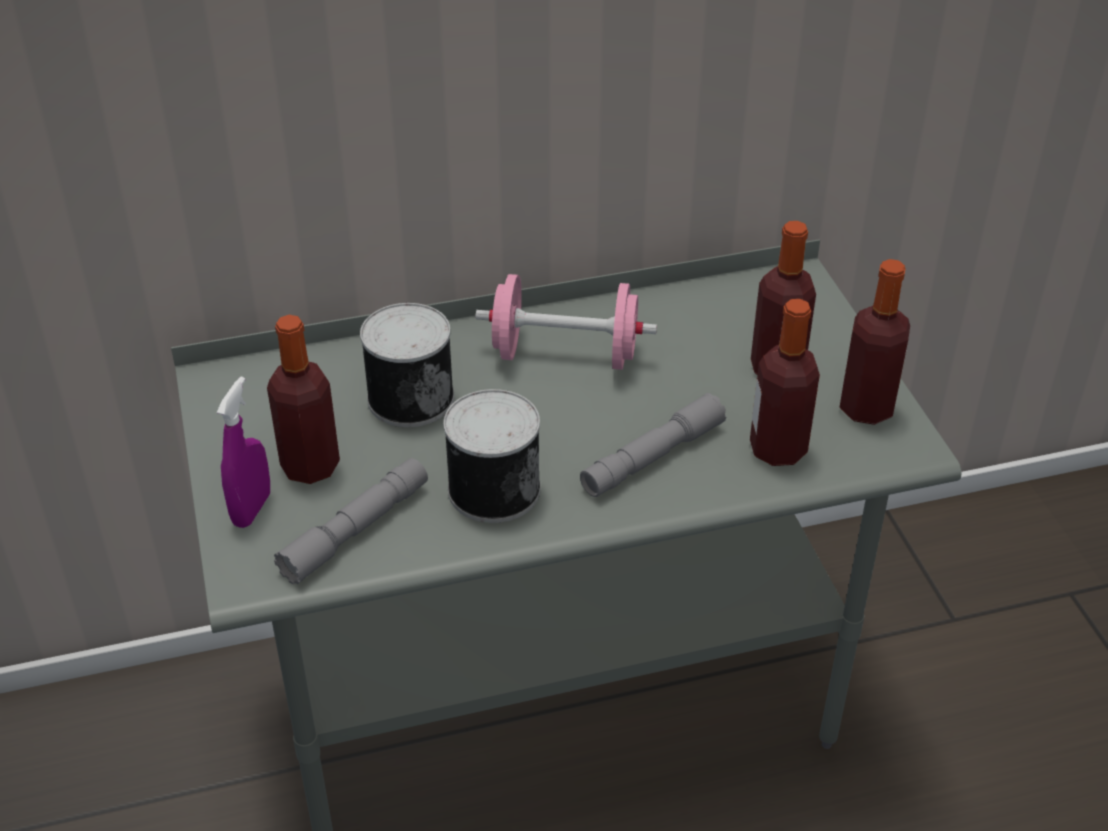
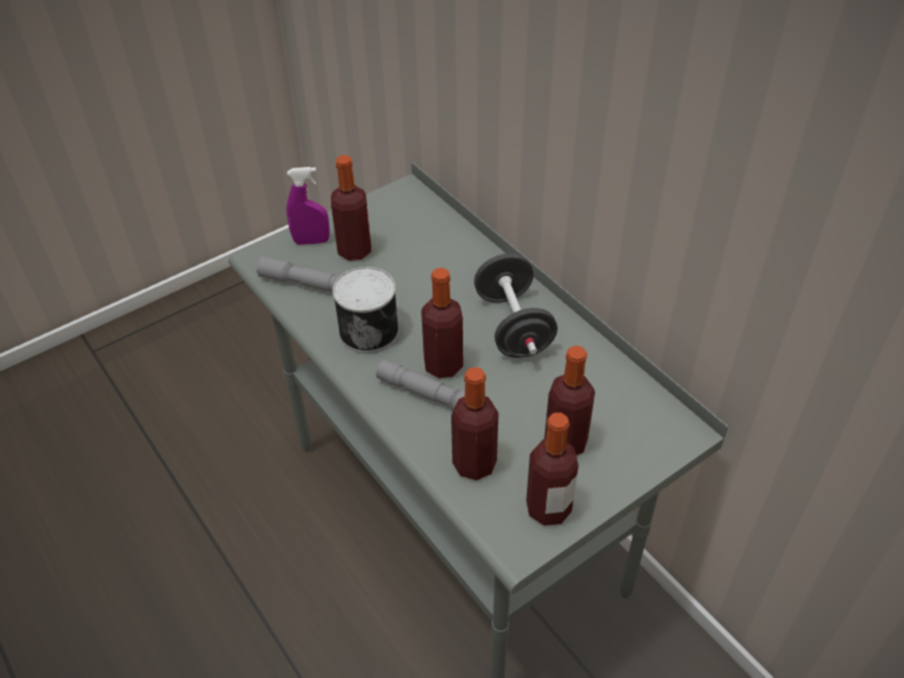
camera: 70 degrees right, 5 degrees up
(409, 396) = (433, 269): can -> none
(565, 355) = (513, 326): pink dumbbell -> black dumbbell
(599, 434) = (443, 365): none -> bottle

